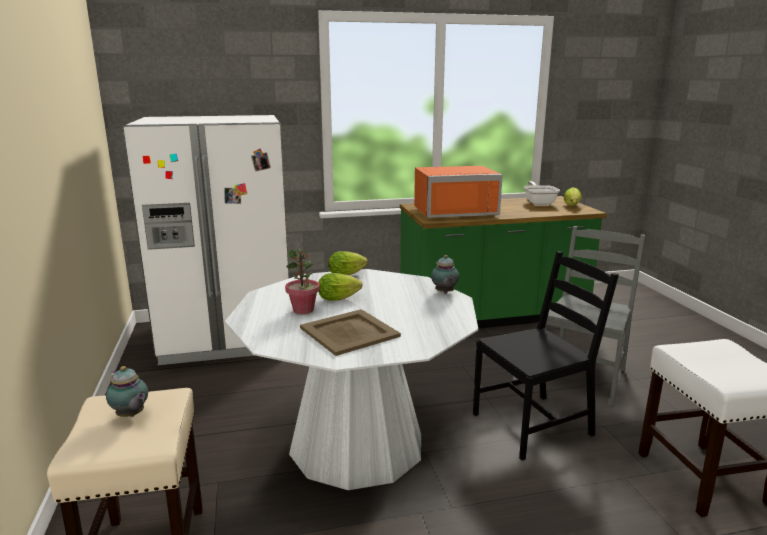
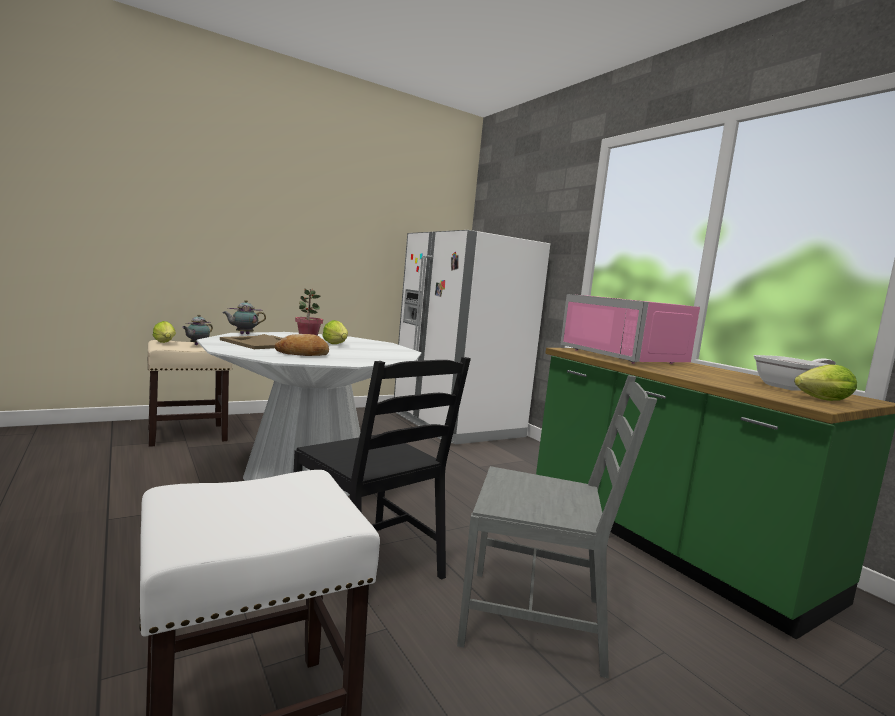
camera: 70 degrees right, 10 degrees down
(348, 274) = (399, 348): lettuce -> lettuce (165, 343)
(417, 315) = (303, 354): none -> bread
(444, 293) = (366, 362): teapot -> teapot (243, 334)
(454, 211) = (628, 357): orange microwave -> pink microwave

